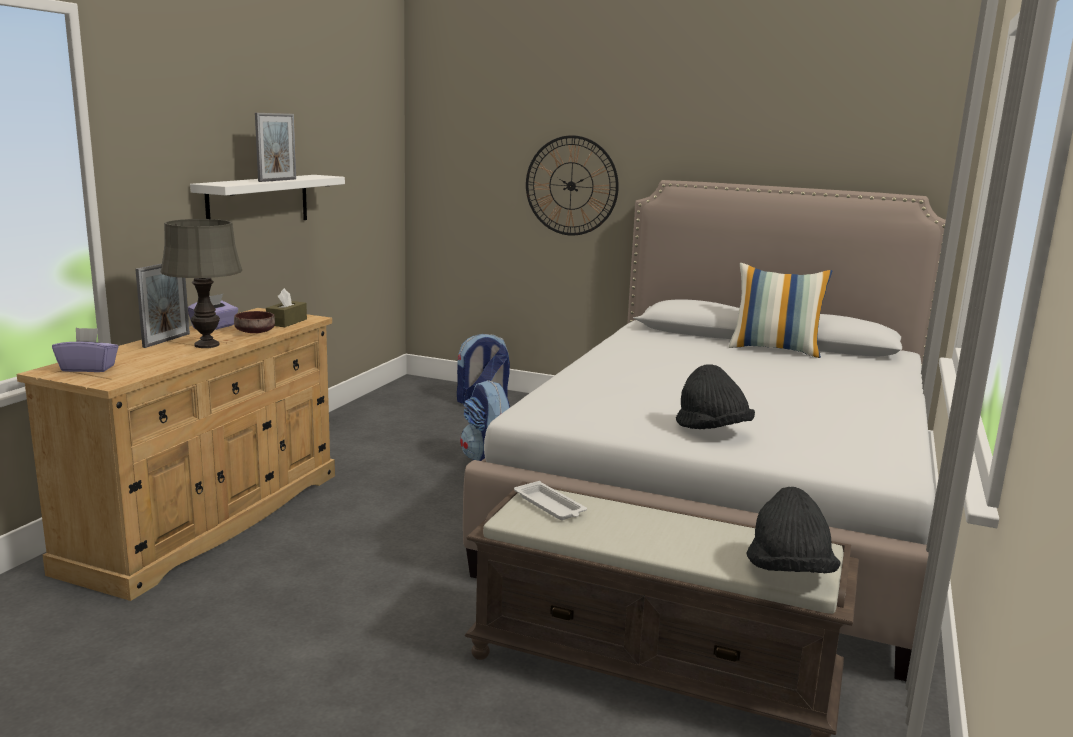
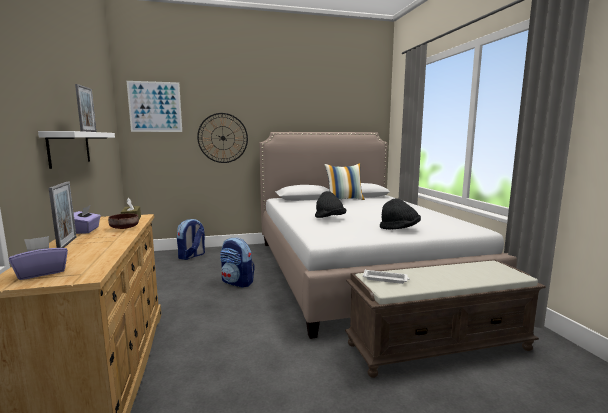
camera: 35 degrees left, 5 degrees down
(207, 345) = (108, 240): grey table lamp -> none
(462, 121) = (155, 107): none -> picture
(788, 572) = (507, 274): black hat -> black hat (329, 219)

